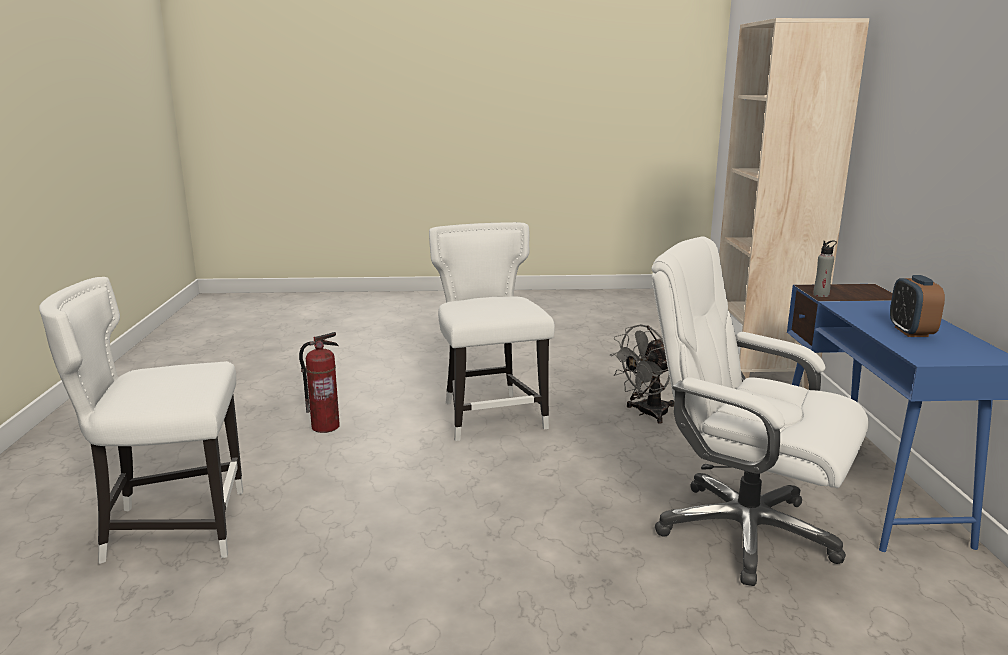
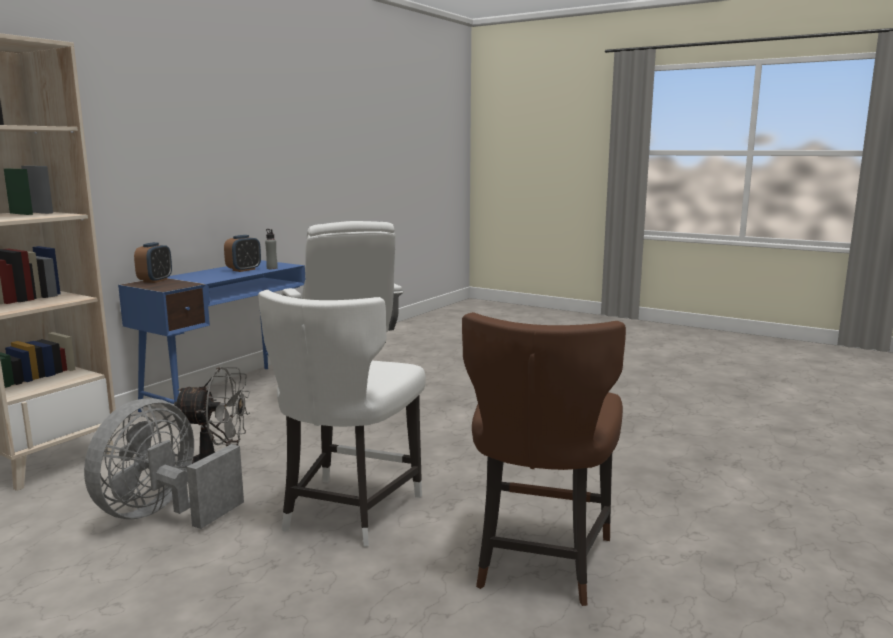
camera: 145 degrees left, 5 degrees down
(172, 528) = (717, 496): white chair -> none
(325, 426) = (539, 562): fire extinguisher -> brown chair
(600, 382) = (163, 514): none -> grey fan
(821, 295) = (186, 285): grey bottle -> grey bottle (272, 268)
(877, 293) = (155, 280): none -> alarm clock

